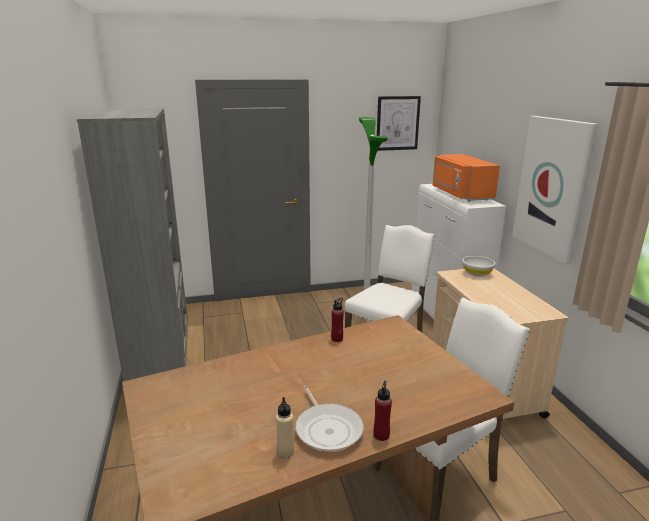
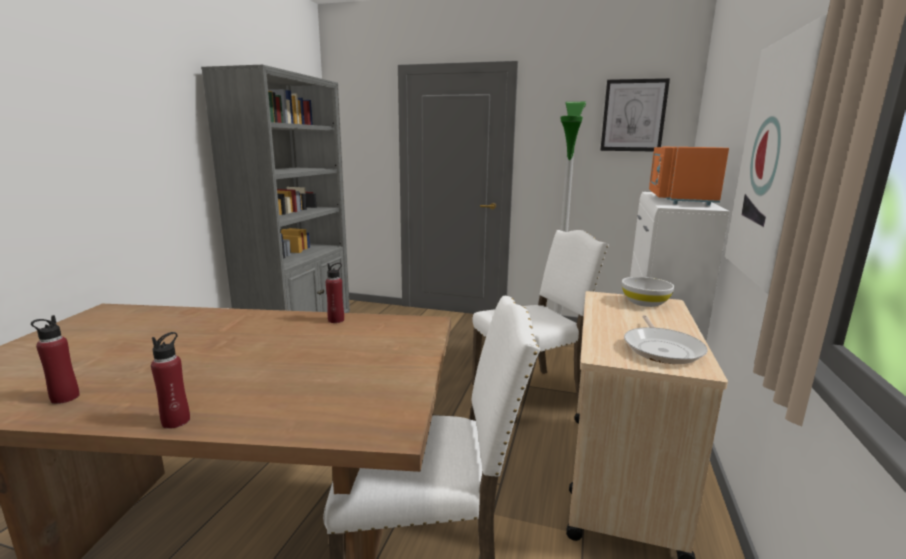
camera: 30 degrees right, 5 degrees down
(285, 452) = (65, 397): beige bottle -> red bottle
(327, 429) = (144, 393): frying pan -> frying pan (662, 349)

